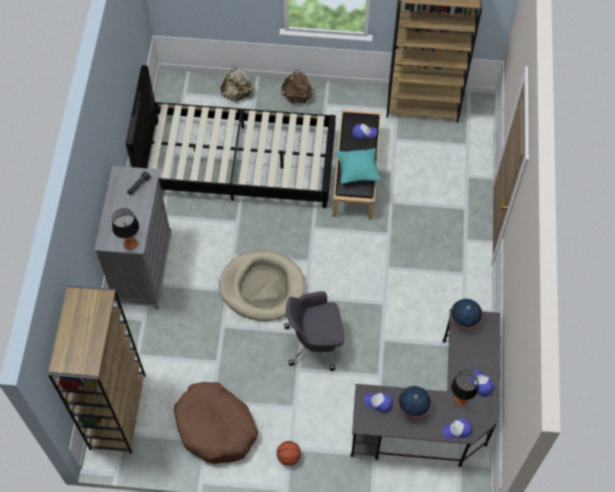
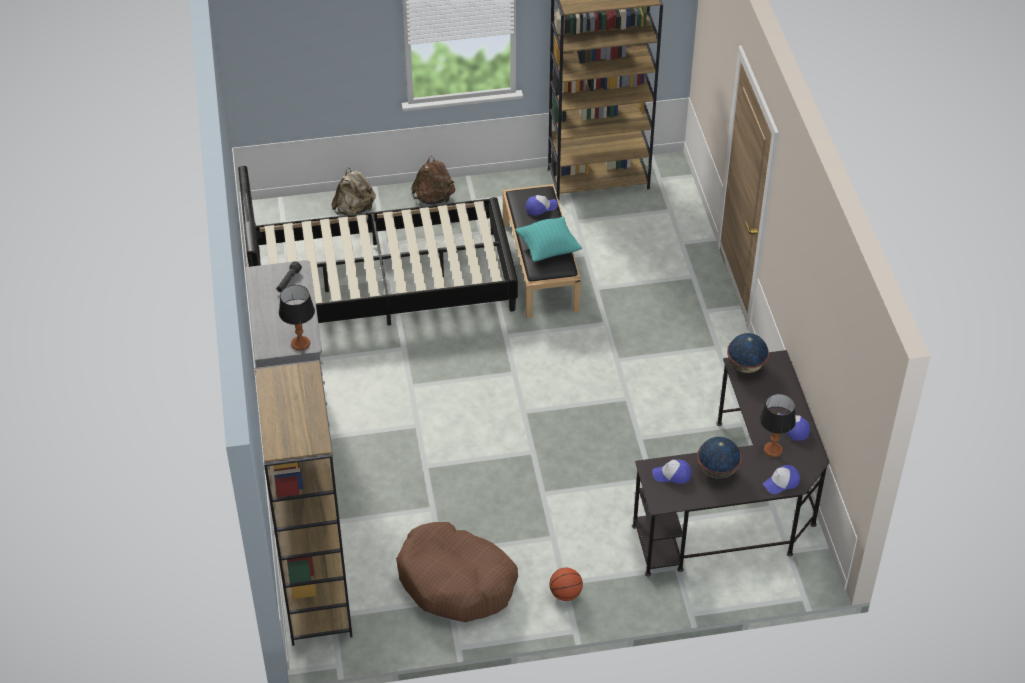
camera: 15 degrees left, 15 degrees down
(262, 287) = (463, 413): beige dog bed -> none
(315, 342) = (554, 460): grey office chair -> none

